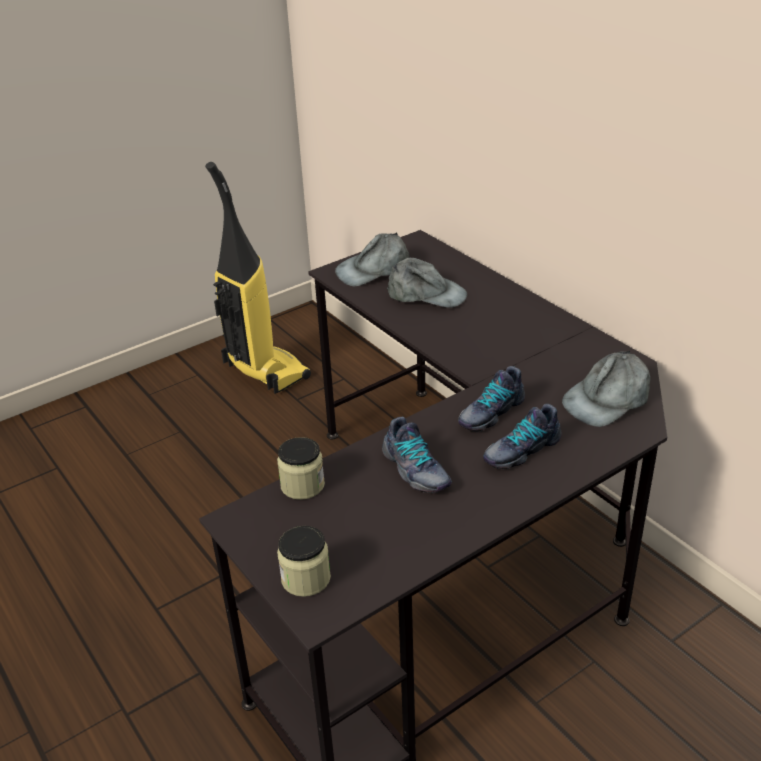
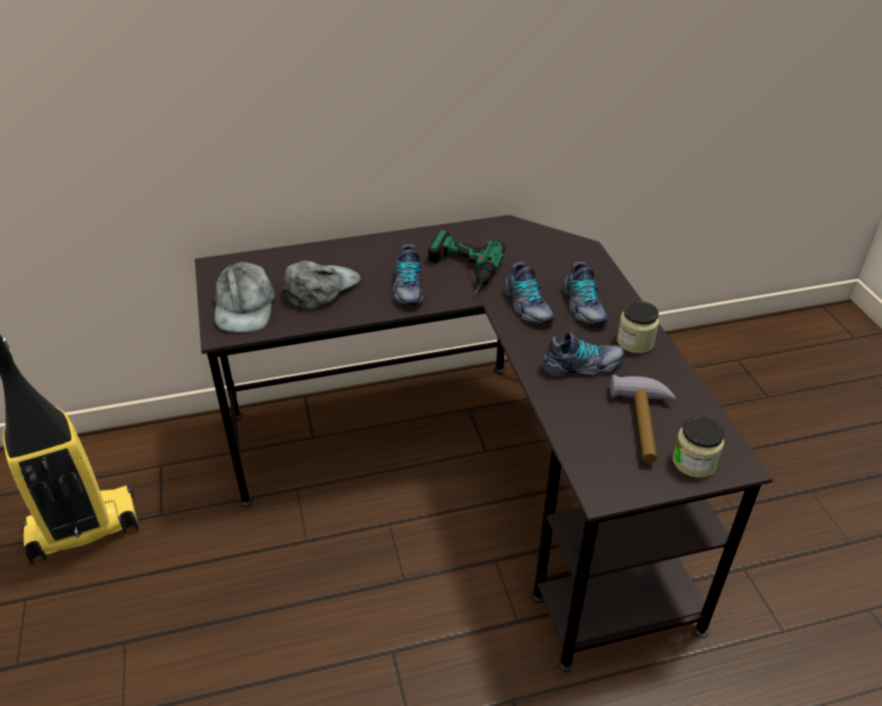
camera: 70 degrees left, 5 degrees up
(302, 485) = (572, 437): jar -> jar (635, 342)
(346, 532) = (645, 425): none -> hammer
(463, 336) = (407, 288): none -> shoe
(518, 357) = (461, 270): none -> power drill
(607, 399) = (542, 249): grey cap -> none

